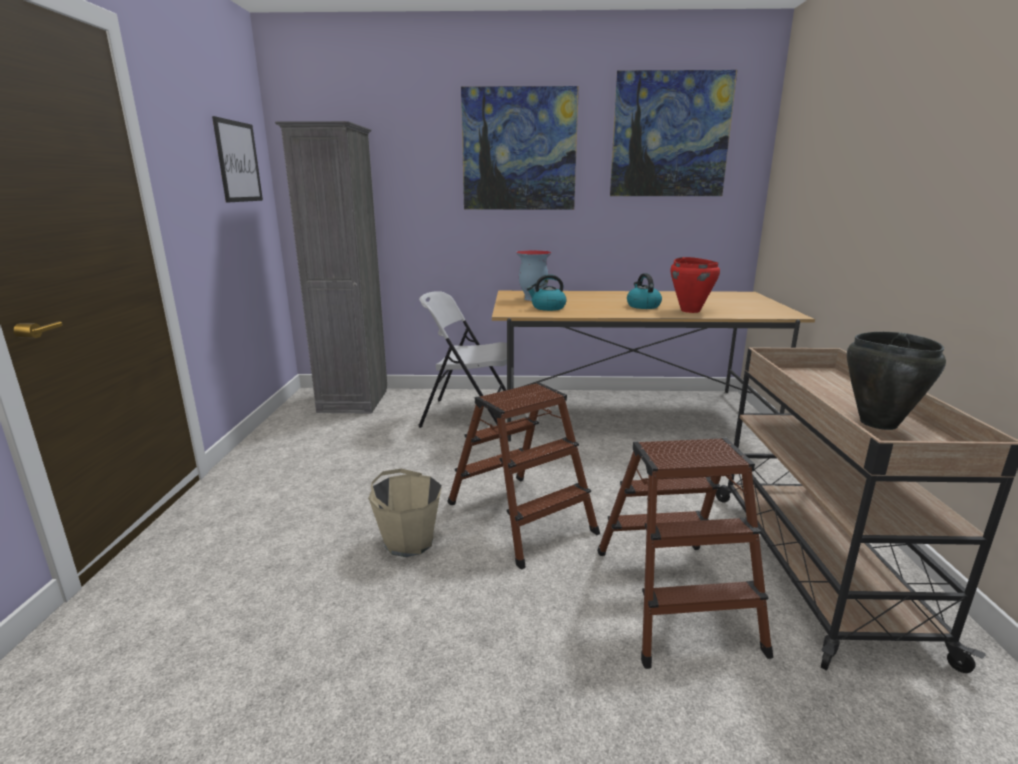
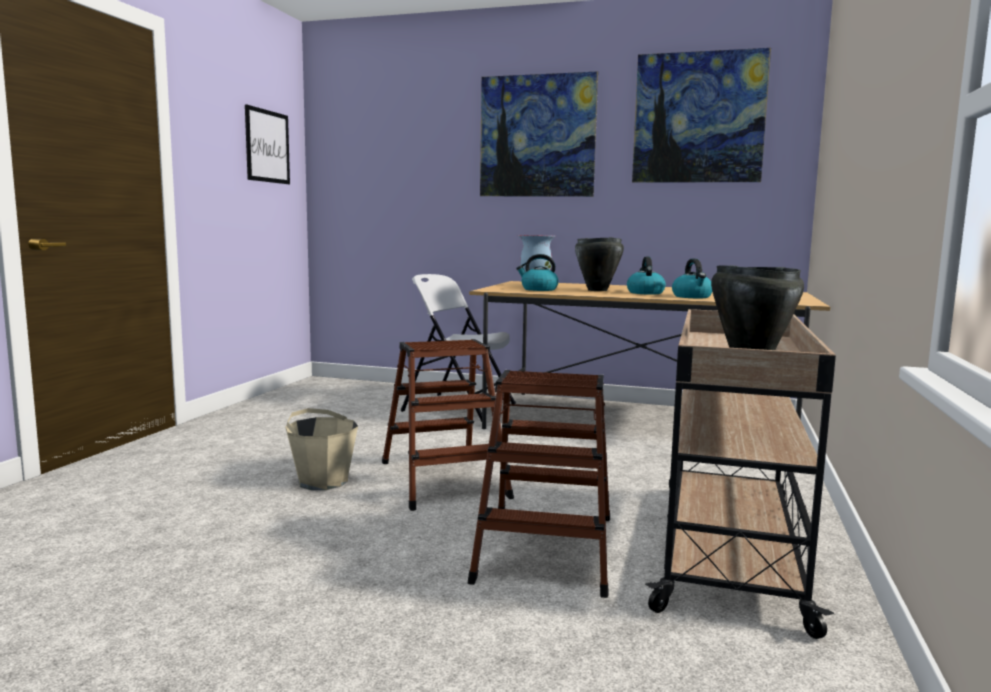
camera: 15 degrees right, 10 degrees down
(354, 401) = (354, 388): grey cabinet -> none
(598, 304) = (597, 290): none -> black cooking pot
(690, 310) = (692, 297): red cooking pot -> kettle

